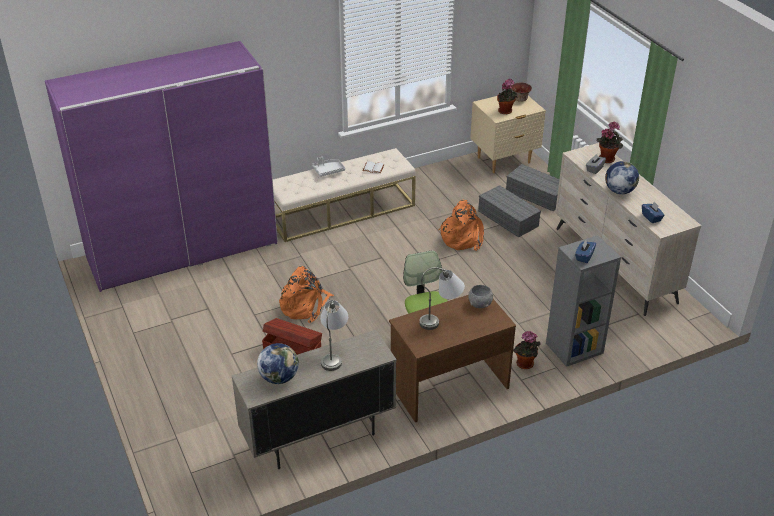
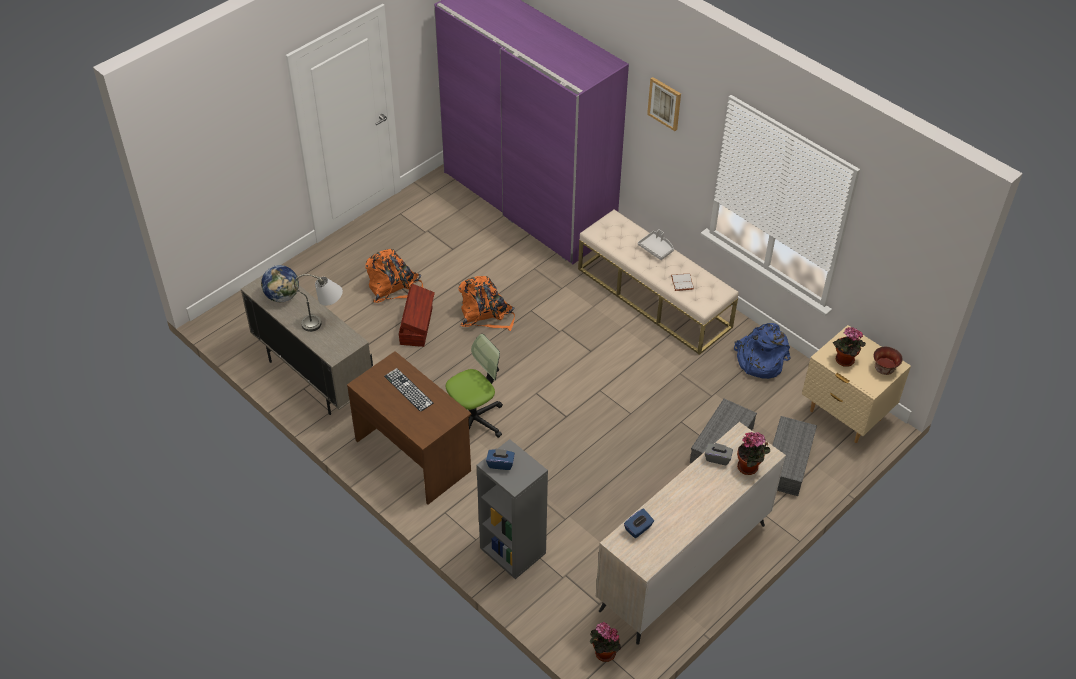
camera: 70 degrees right, 10 degrees up
(279, 51) = (665, 103): none -> picture
(435, 181) = (759, 360): none -> blue backpack
(441, 320) = (408, 390): grey table lamp -> keyboard
(462, 238) = (661, 411): orange backpack -> orange backpack (394, 287)
(480, 304) = (444, 414): grey bowl -> none
(525, 365) = (468, 511): potted plant -> potted plant (603, 653)
(619, 191) = (681, 489): globe -> none

